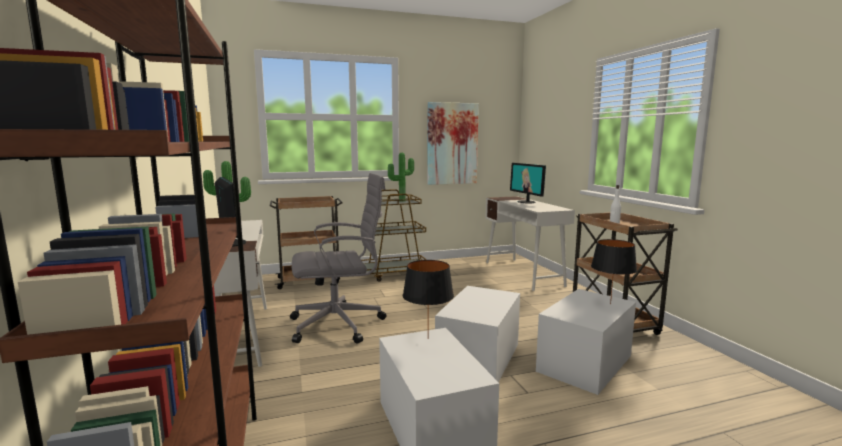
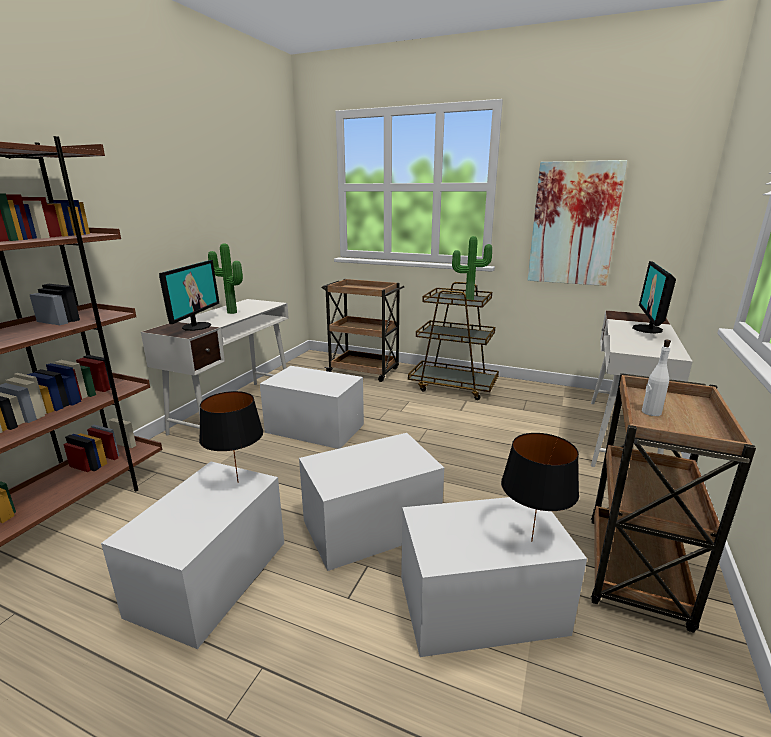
camera: 40 degrees right, 10 degrees up
(340, 324) = (315, 428): grey office chair -> white storage box

